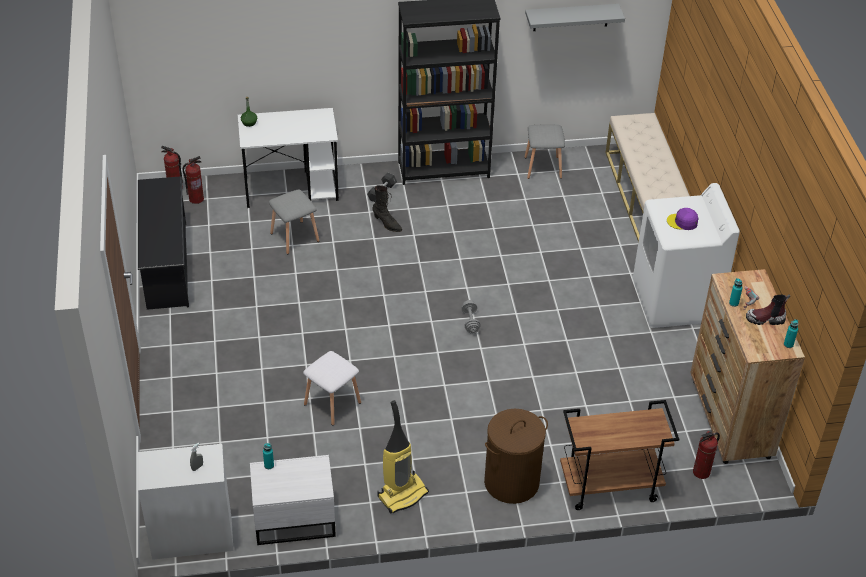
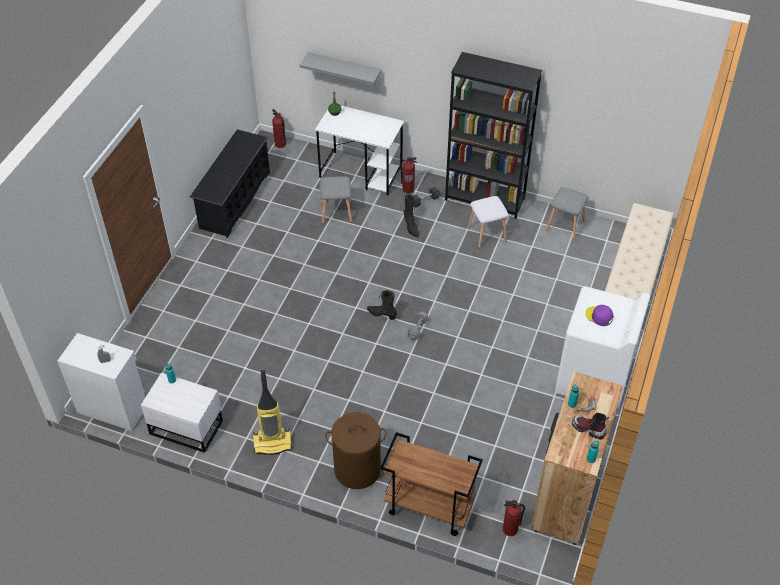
camera: 30 degrees right, 5 degrees up
(196, 199) = (289, 157): fire extinguisher -> fire extinguisher (408, 189)
(331, 403) = (272, 351): white stool -> white stool (486, 234)
(422, 321) = (382, 314): none -> black boot
(571, 17) = (609, 108): grey shelf -> grey shelf (344, 69)

